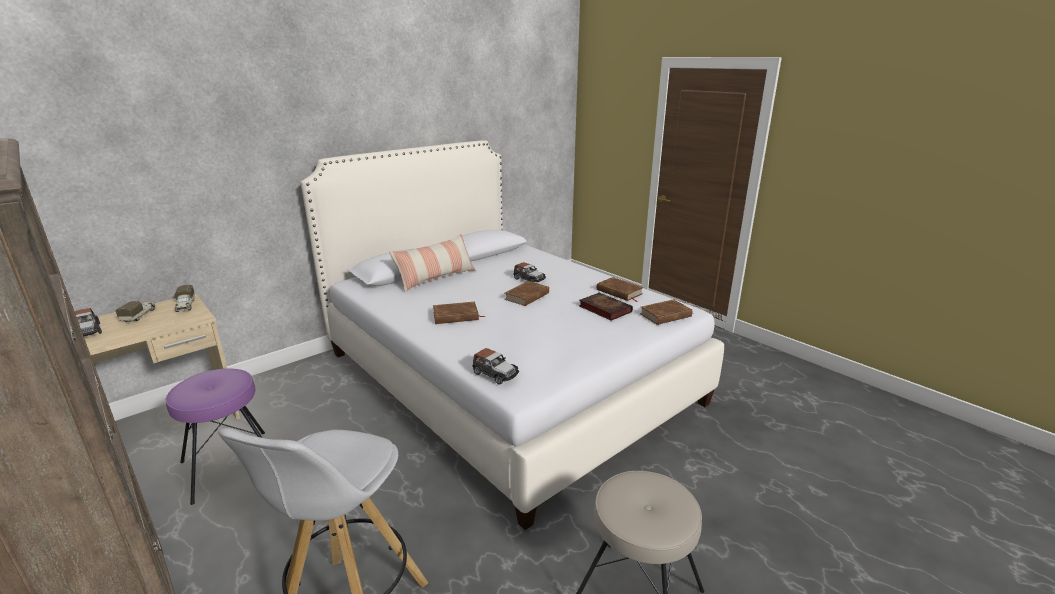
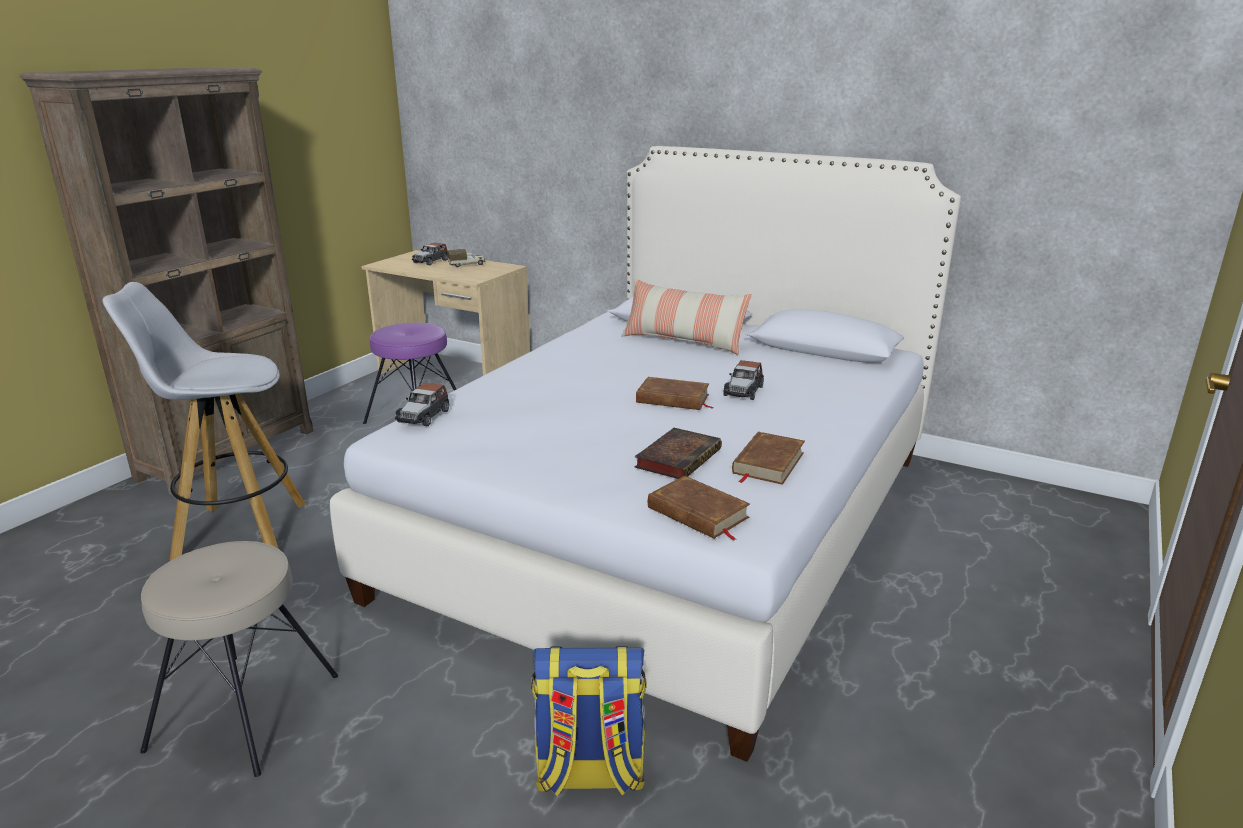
camera: 70 degrees right, 0 degrees up
(185, 306) = (496, 270): toy truck -> none
(456, 316) = (570, 372): brown book -> none
(712, 450) = (589, 774): none -> backpack

